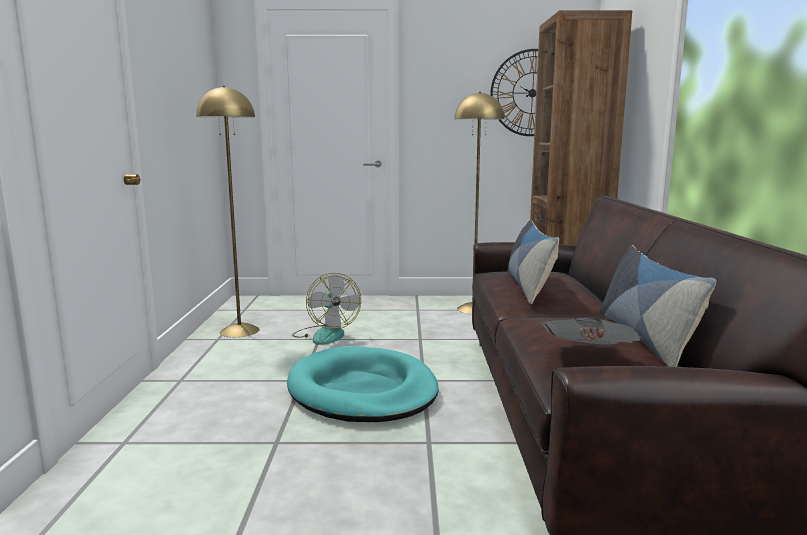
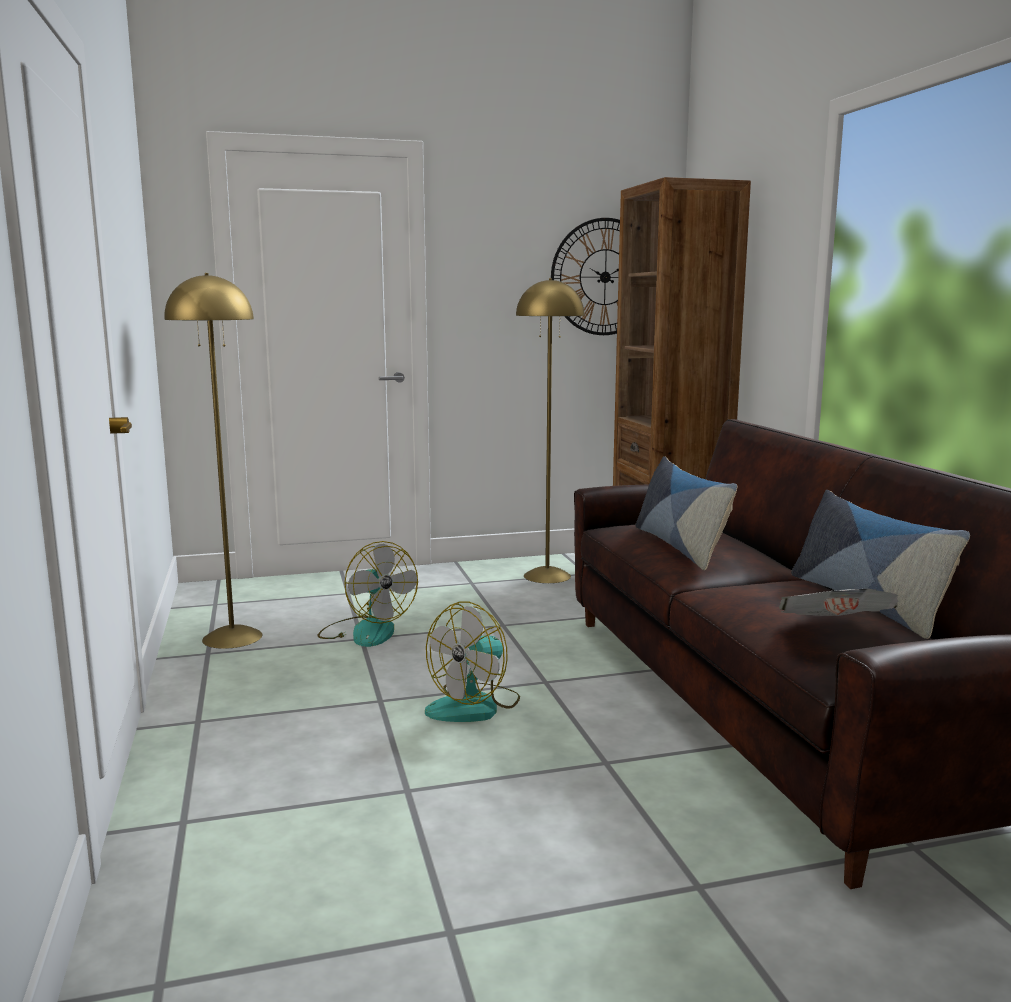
camera: 15 degrees left, 0 degrees up
(362, 391) = (475, 706): turquoise dog bed -> fan

